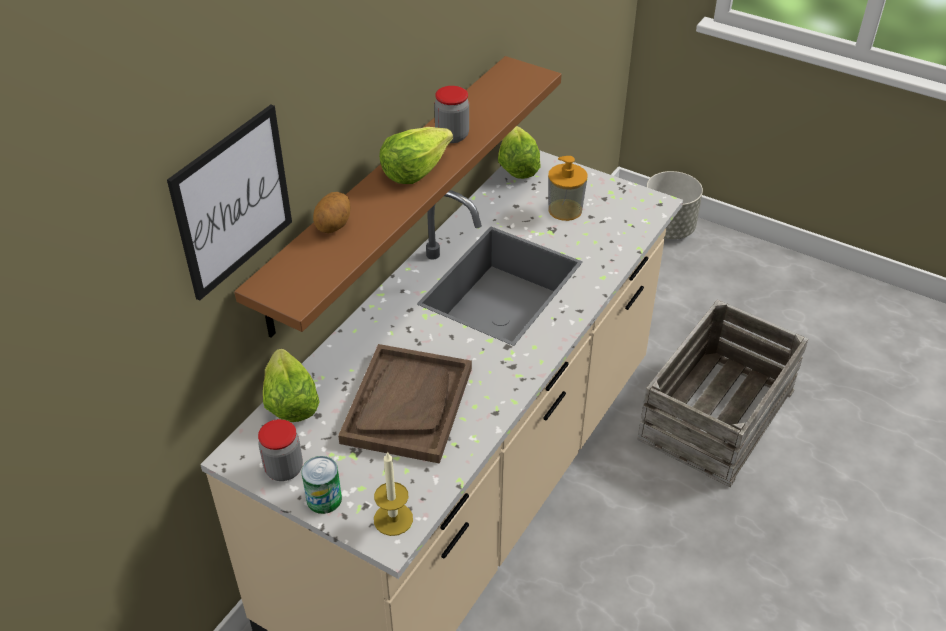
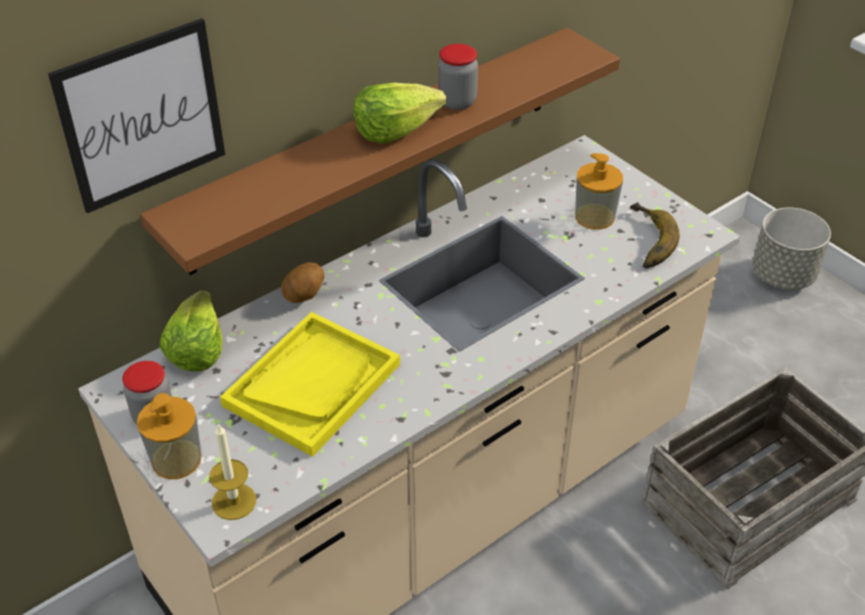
camera: 20 degrees right, 0 degrees up
(324, 499) = (176, 459): can -> soap dispenser
(334, 226) = (277, 170): potato -> potato (304, 295)
(407, 404) = (312, 384): brown tray -> yellow tray
(517, 166) = (565, 157): lettuce -> none
(613, 220) = (644, 241): none -> banana

